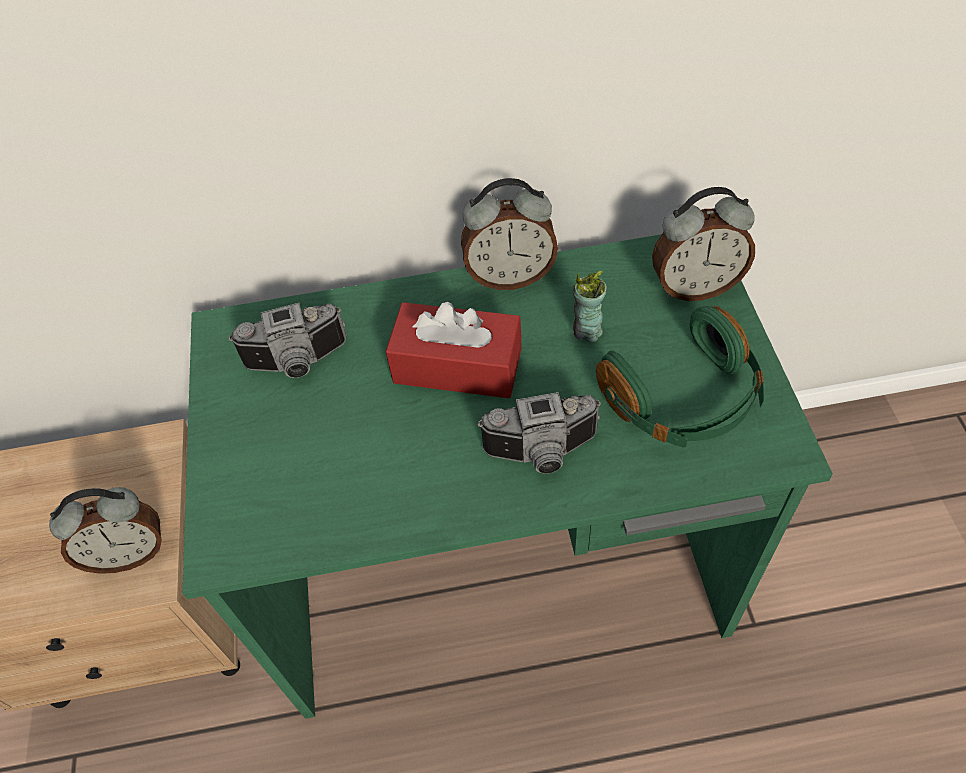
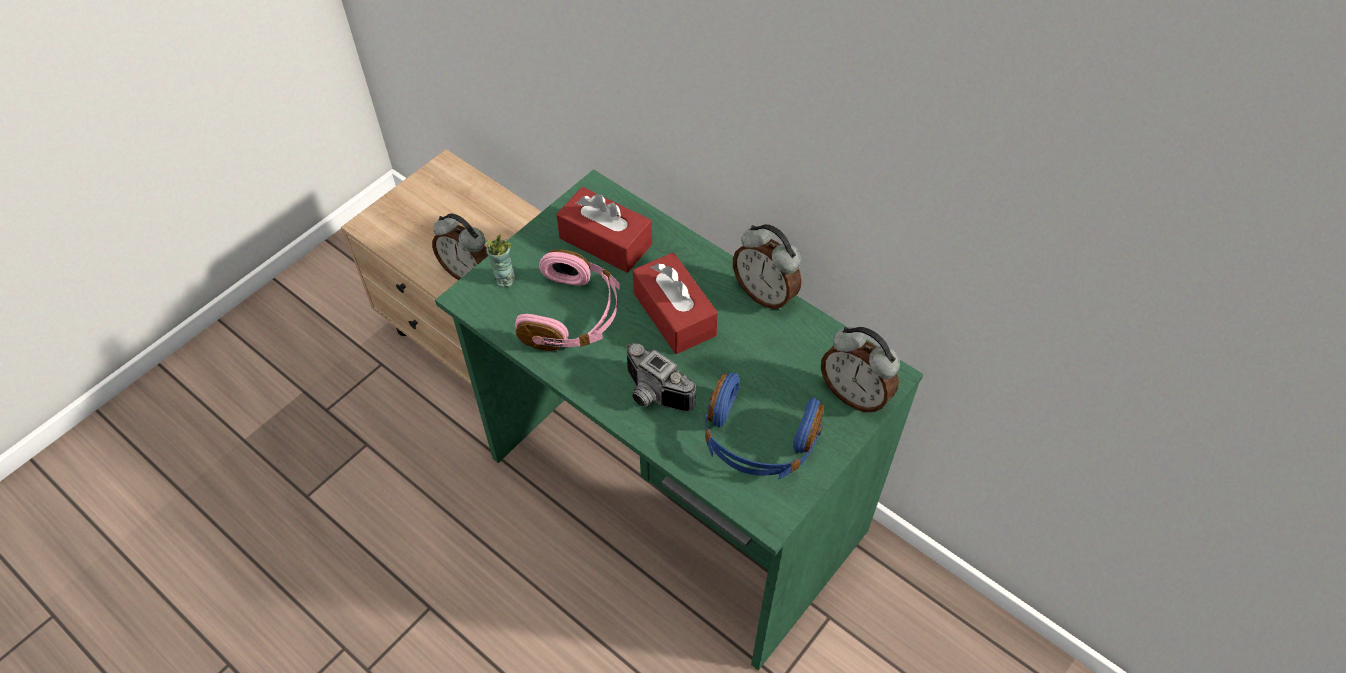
camera: 45 degrees right, 0 degrees up
(298, 363) = (605, 241): camera -> red tissue box
(363, 460) = (573, 316): none -> pink headphones
(587, 331) = (761, 360): cup -> cup (504, 279)
(683, 399) = (758, 441): green headphones -> blue headphones

